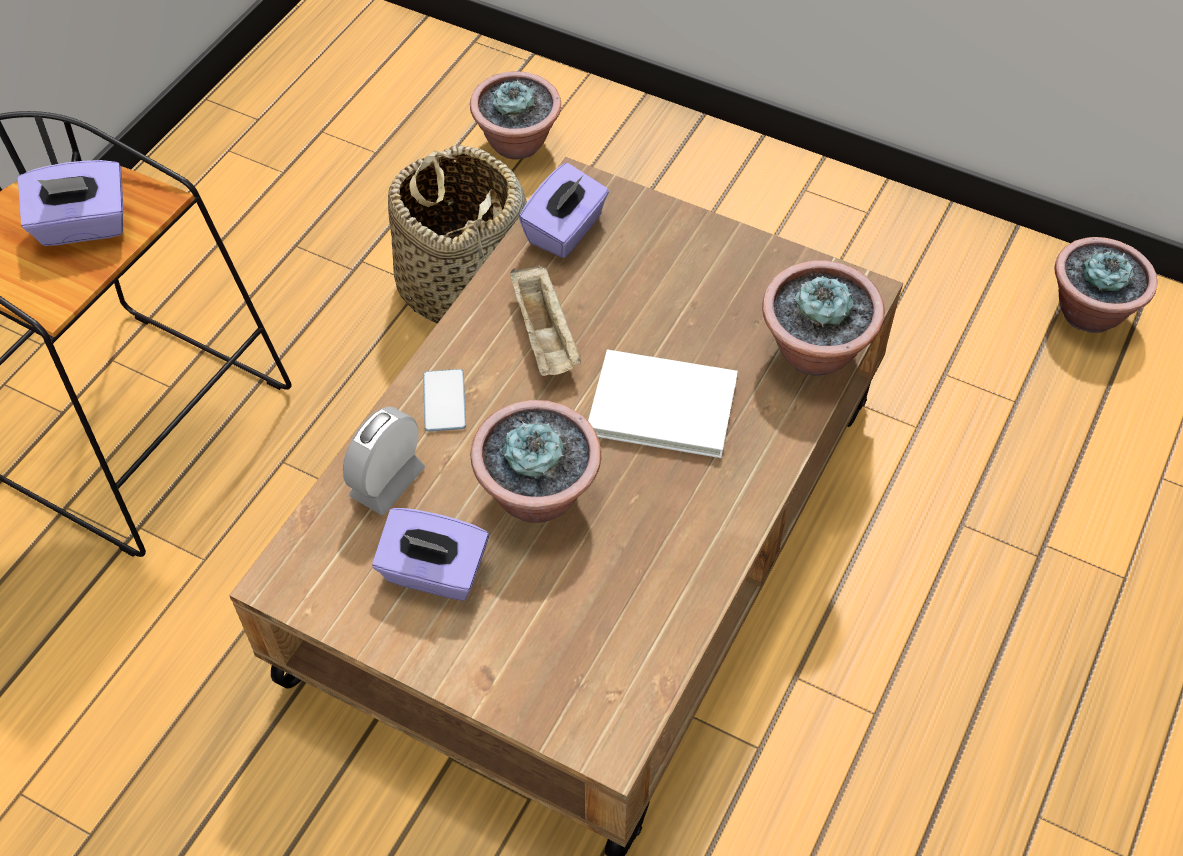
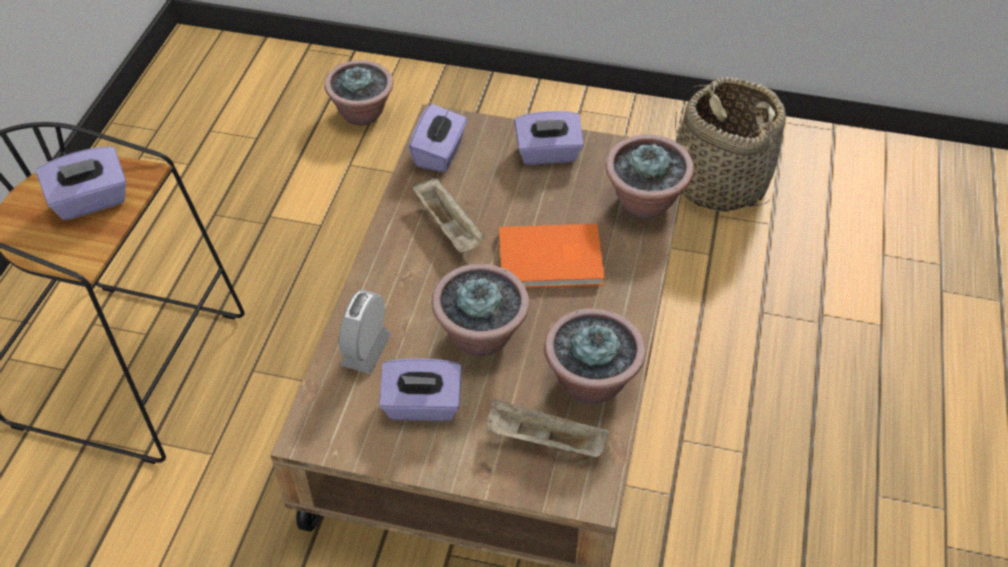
camera: 15 degrees left, 5 degrees down
(444, 401) = (390, 286): phone -> none
(464, 284) = (353, 218): basket -> basket (718, 182)
(572, 656) = (543, 441): none -> beige tray
(664, 410) = (552, 261): white book -> orange book
(707, 258) = (548, 154): none -> purple tissue box
(1089, 312) = (800, 157): potted plant -> potted plant (591, 382)

